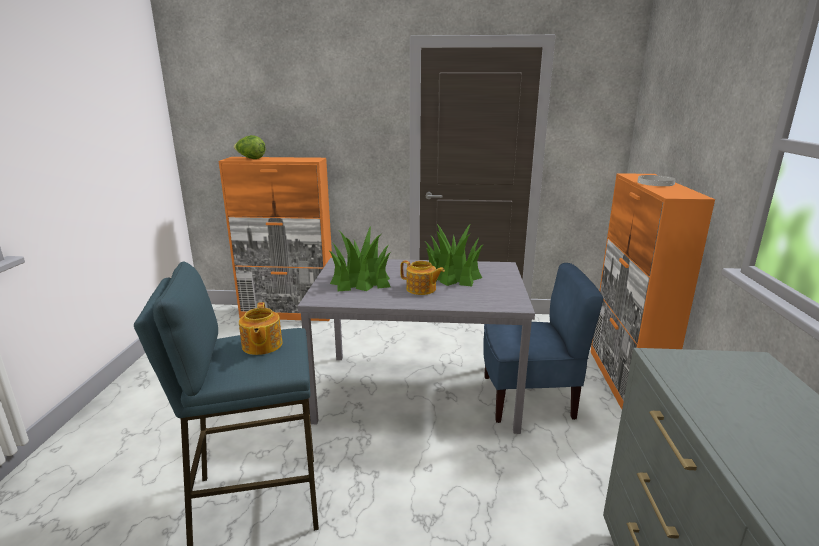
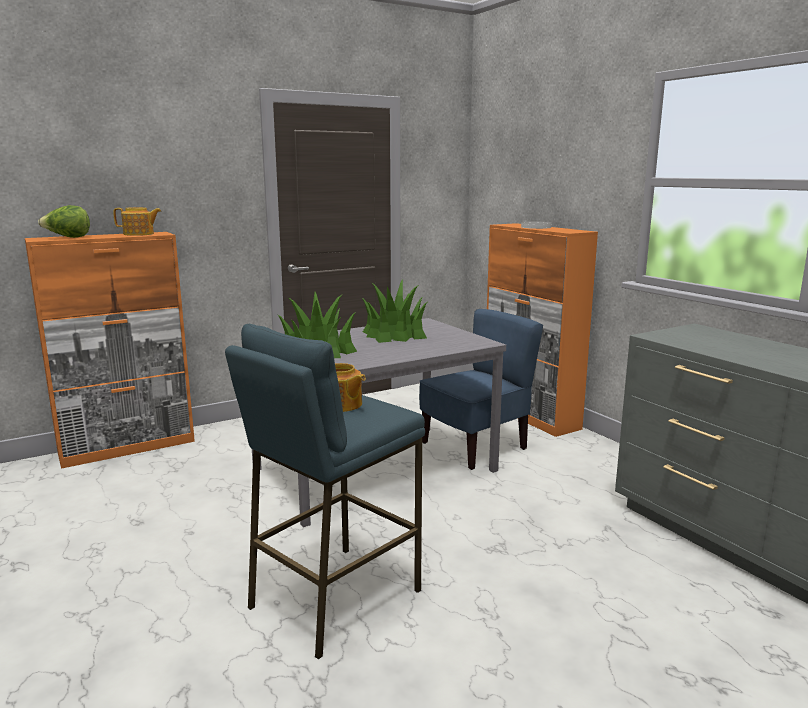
camera: 35 degrees left, 5 degrees down
(421, 289) = (388, 347): teapot -> teapot (139, 234)

